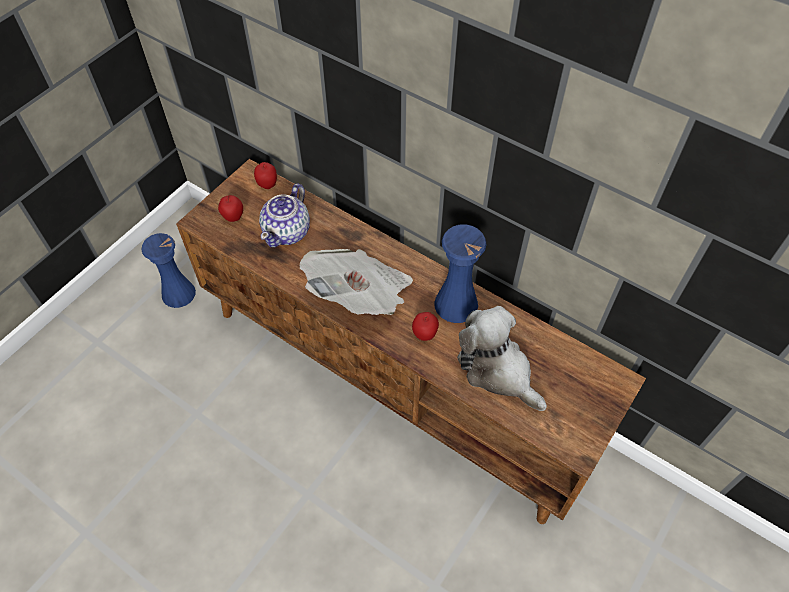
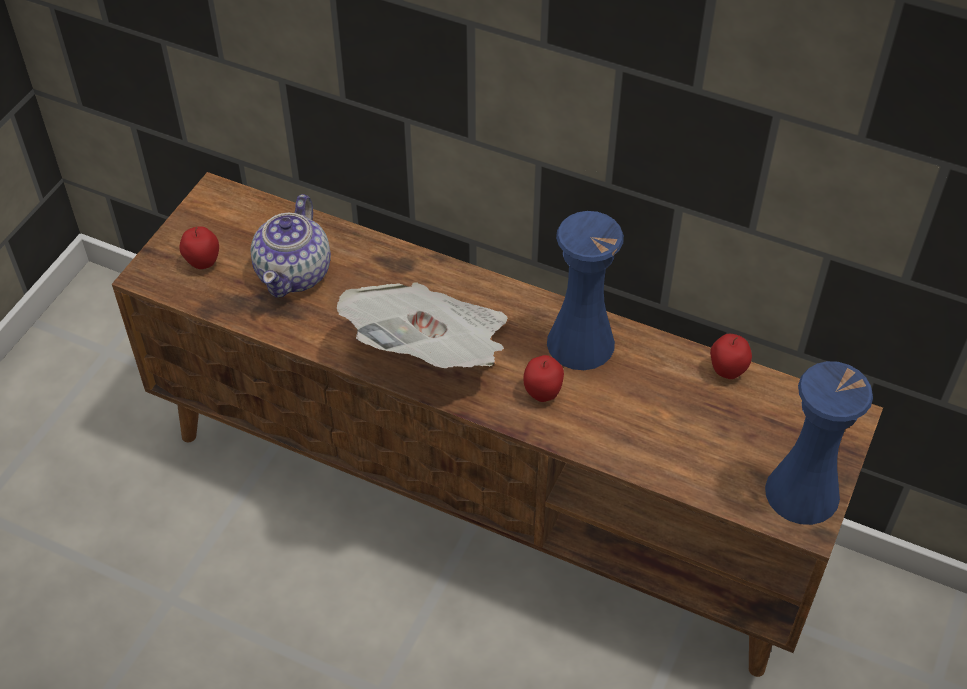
camera: 10 degrees left, 5 degrees down
(178, 293) = (99, 416): blue vase -> blue vase (802, 493)
(267, 185) = (246, 207): apple -> apple (727, 371)
(497, 370) = (663, 428): plush toy -> none

